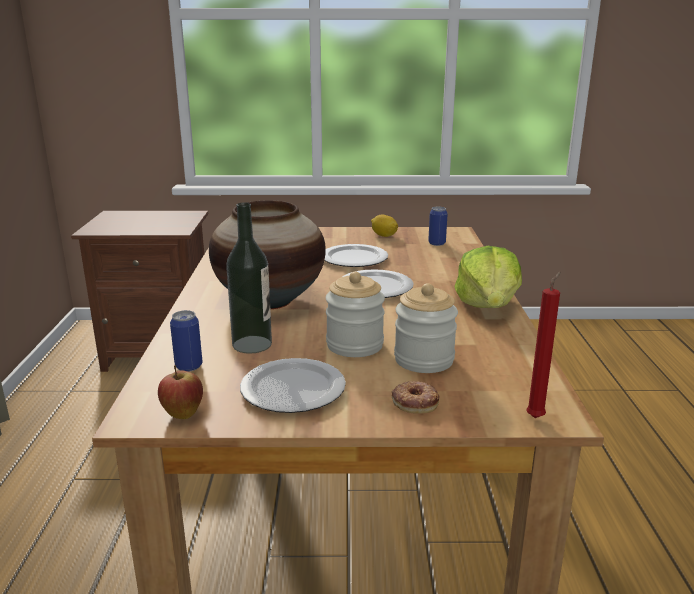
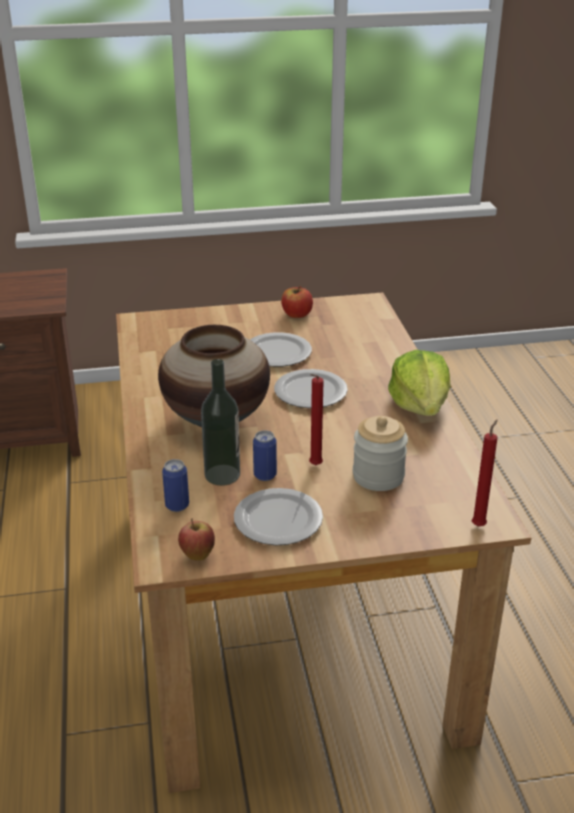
camera: 10 degrees left, 10 degrees up
(354, 345) = (314, 466): jar -> red candle
(384, 236) = (296, 314): lemon -> apple
(415, 401) = (382, 521): donut -> none
(436, 243) = (353, 322): can -> can (265, 475)

